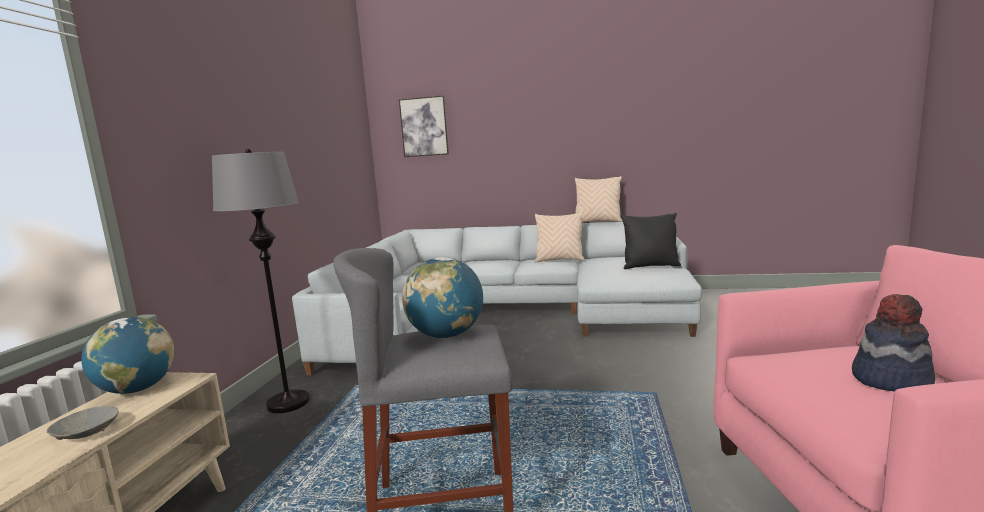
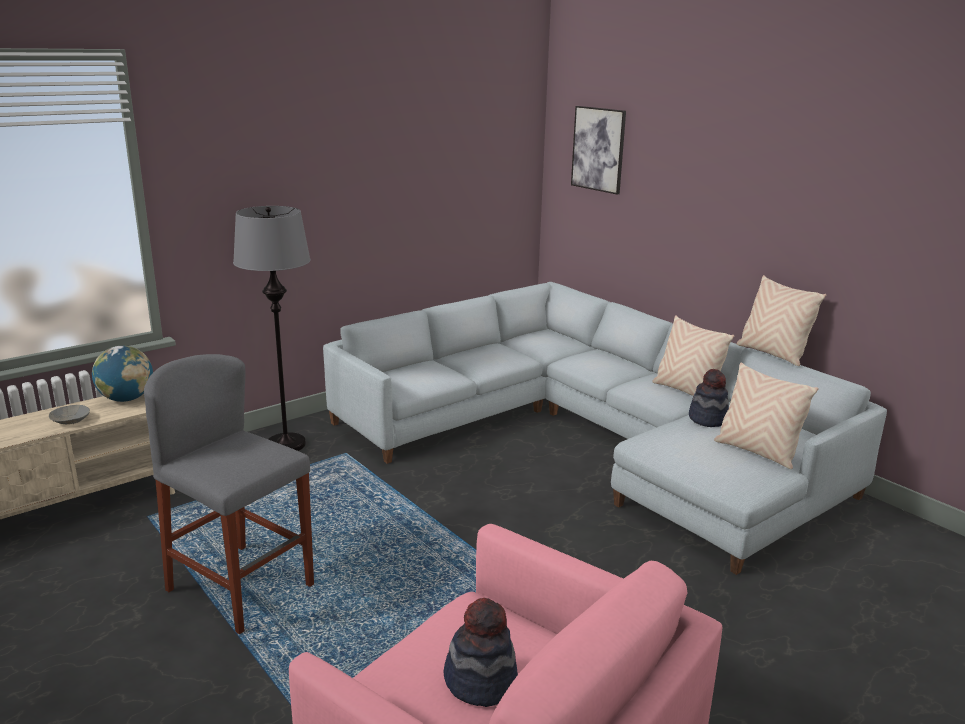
camera: 40 degrees right, 10 degrees up
(446, 335) = (247, 450): globe -> none
(599, 264) = (708, 419): none -> hat
(650, 266) = (757, 452): black pillow -> beige pillow

